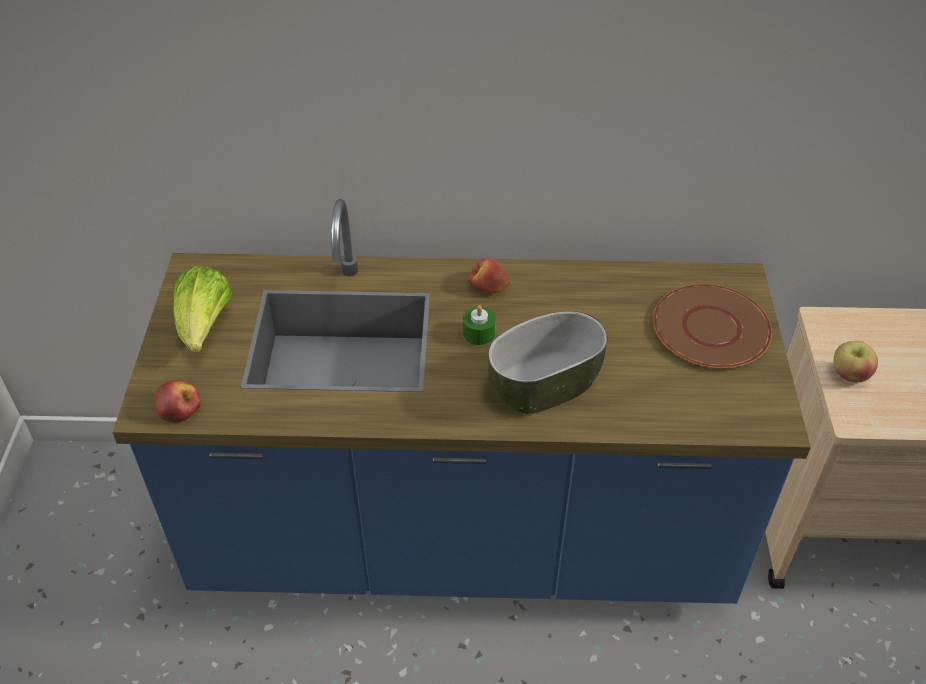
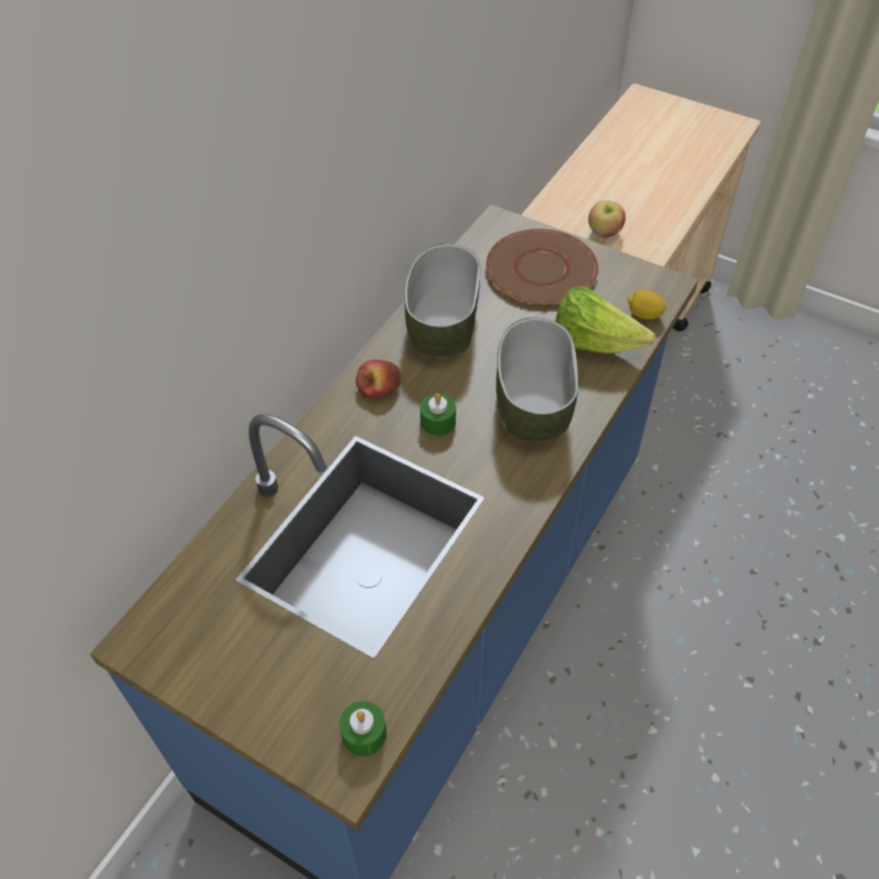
camera: 60 degrees left, 5 degrees up
(179, 408) = (364, 734): apple -> green candle
(205, 327) = (252, 662): lettuce -> lettuce (593, 343)
(586, 294) = (444, 325): none -> bowl
(719, 421) = (644, 315): none -> lemon

